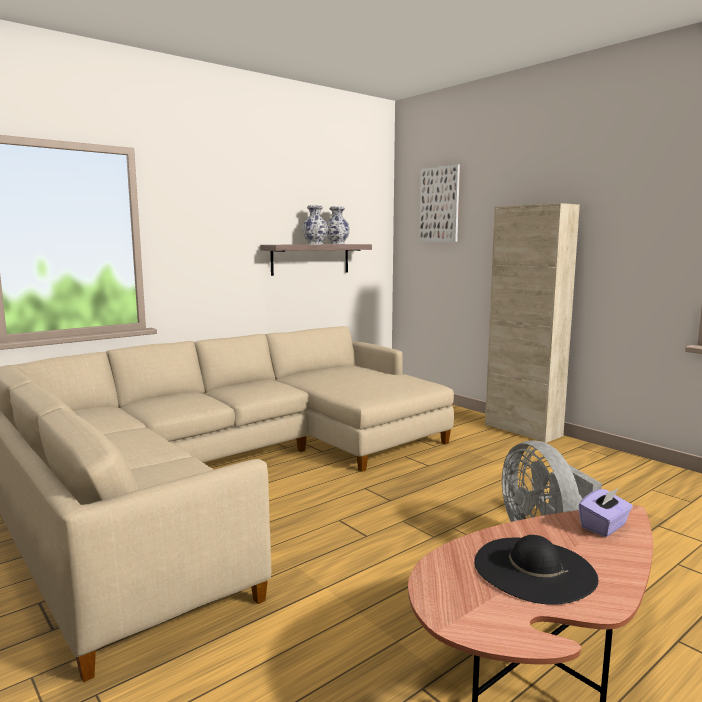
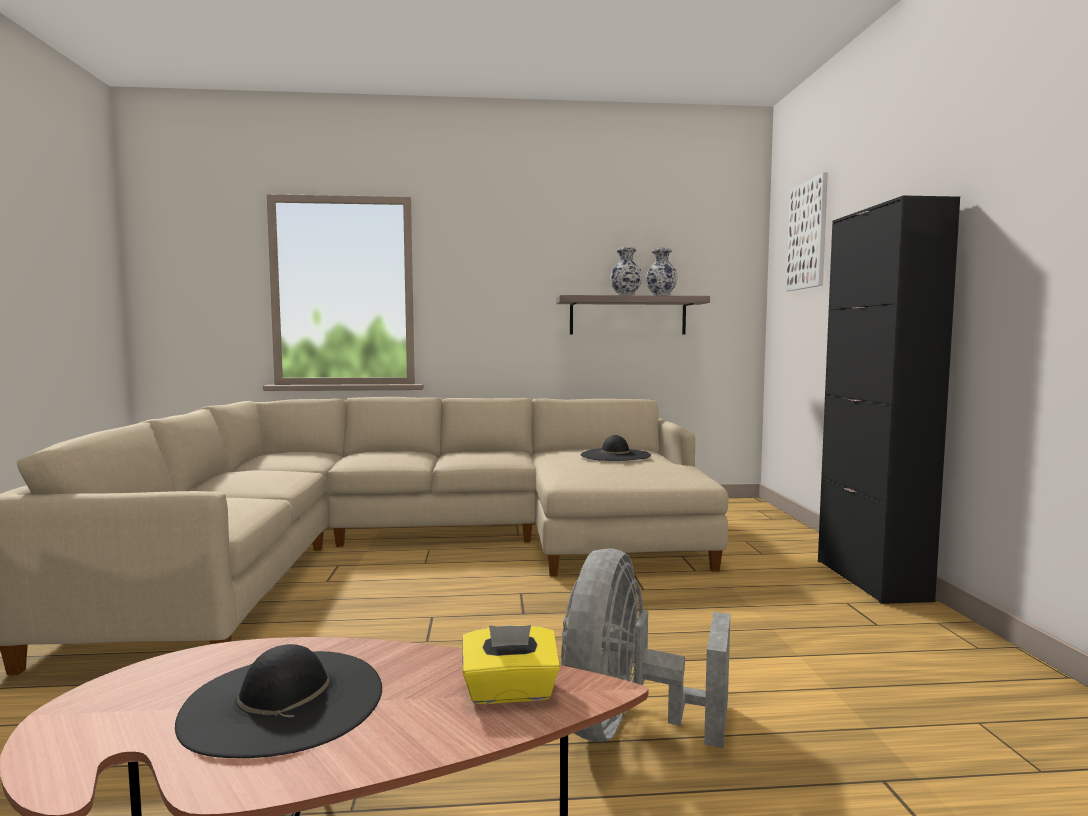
camera: 35 degrees right, 5 degrees down
(355, 373) = (615, 455): none -> black hat
(522, 430) = (871, 580): beige cabinet -> black cabinet
(604, 526) = (510, 692): purple tissue box -> yellow tissue box

